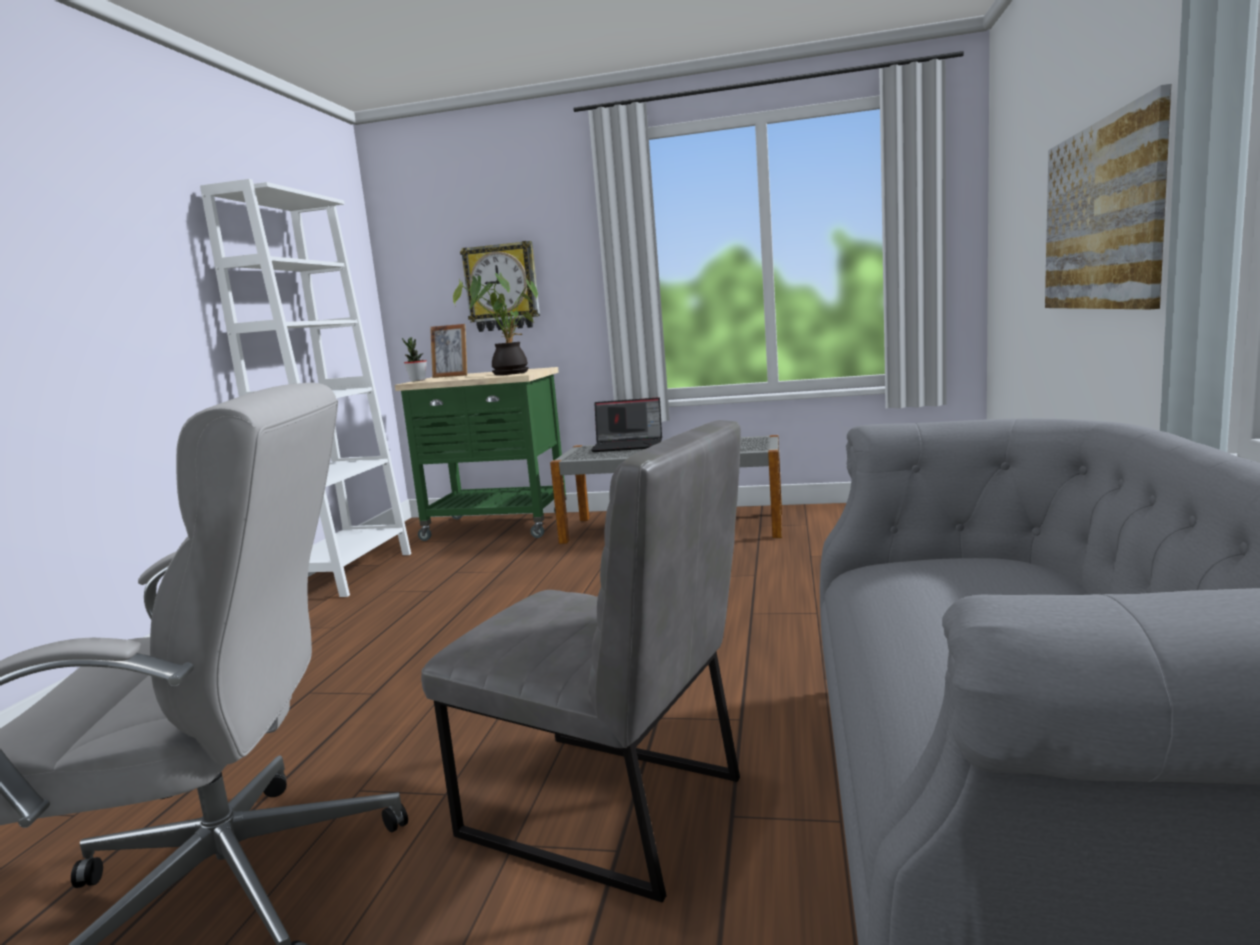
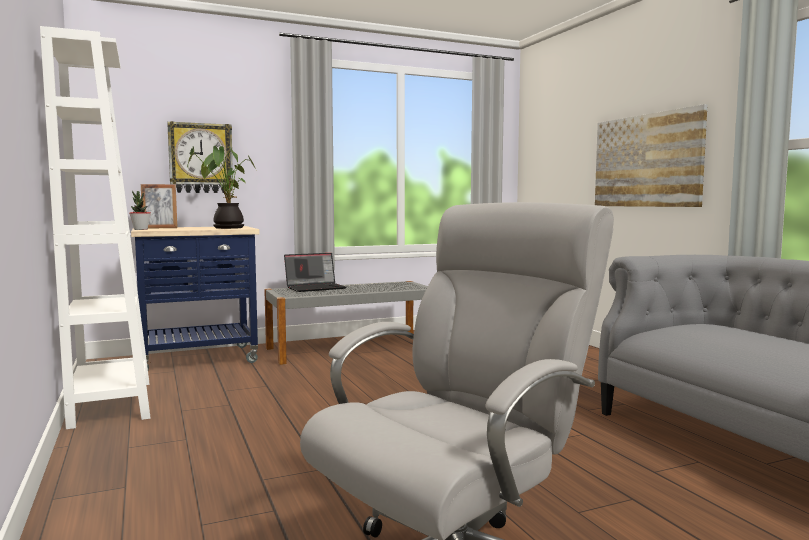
camera: 35 degrees left, 5 degrees down
(498, 527) = (198, 359): green cart -> blue cart
(608, 809) = (595, 485): grey chair -> none

